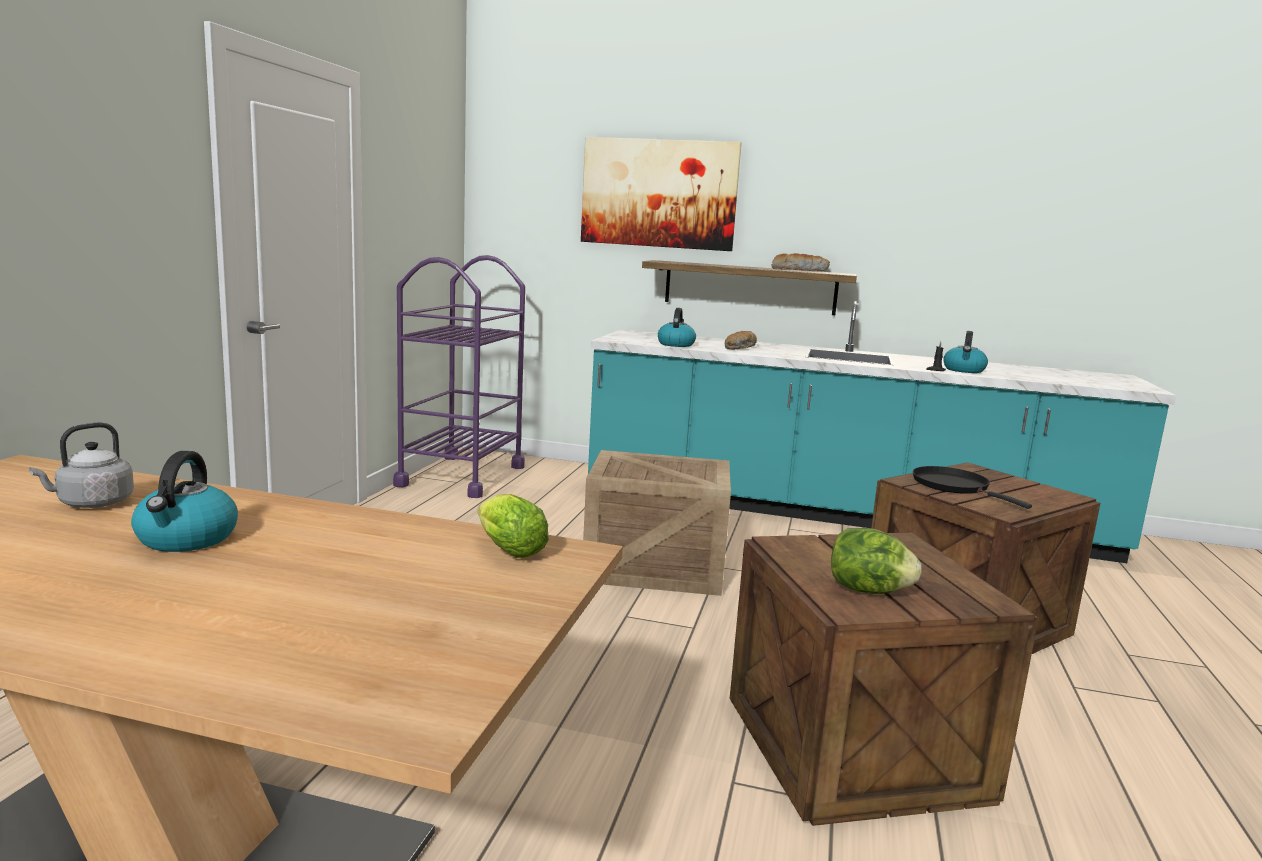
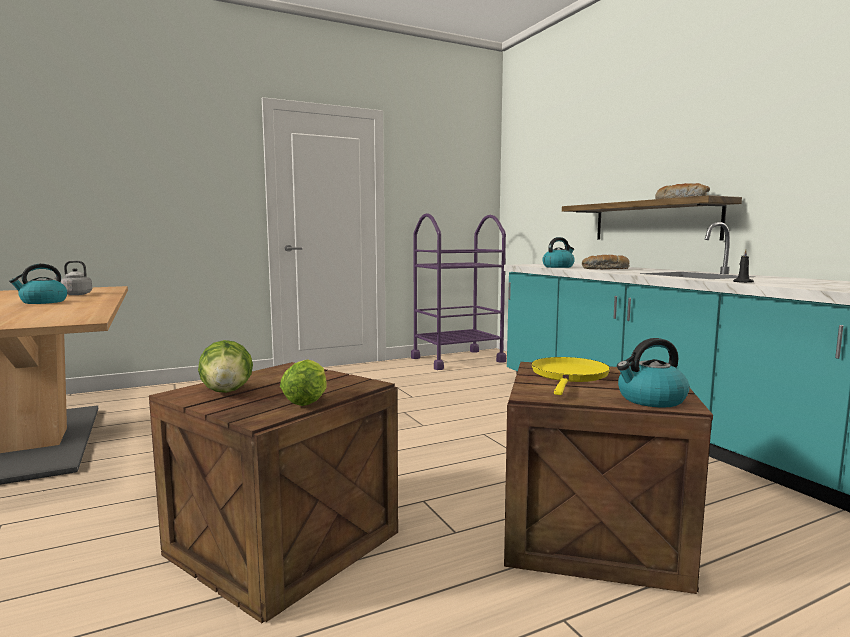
camera: 50 degrees right, 5 degrees down
(506, 549) = (75, 316): lettuce -> lettuce (308, 400)
(652, 568) = (439, 422): crate -> none
(659, 193) = (594, 154): picture -> none
(954, 486) = (569, 376): black frying pan -> yellow frying pan
(964, 370) = (788, 284): kettle -> kettle (650, 400)

